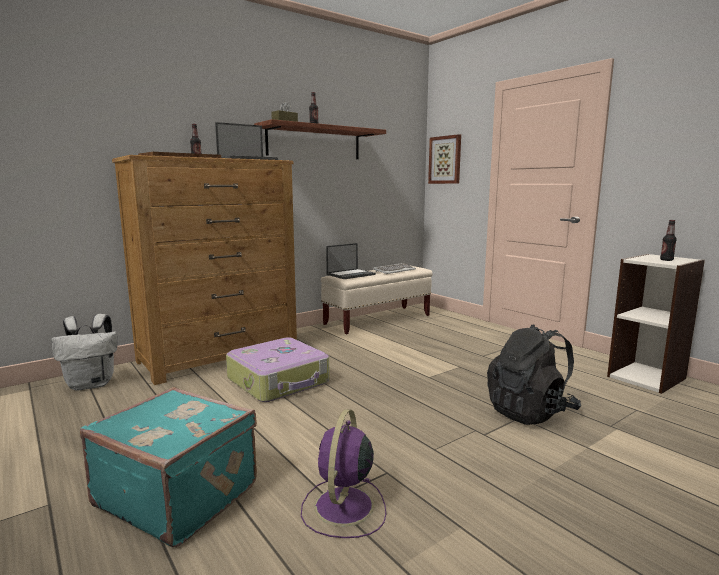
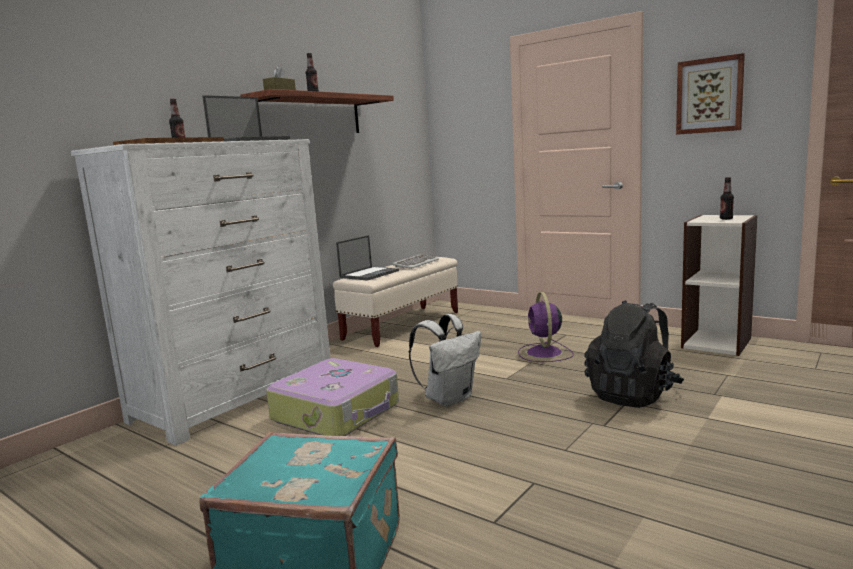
camera: 15 degrees left, 0 degrees up
(92, 384) = (84, 460): white backpack -> white backpack (449, 398)
(219, 356) = (236, 397): brown dresser -> white dresser
(343, 508) = (514, 527): purple fan -> purple fan (544, 353)
(445, 160) = (454, 128): picture -> picture (709, 95)

